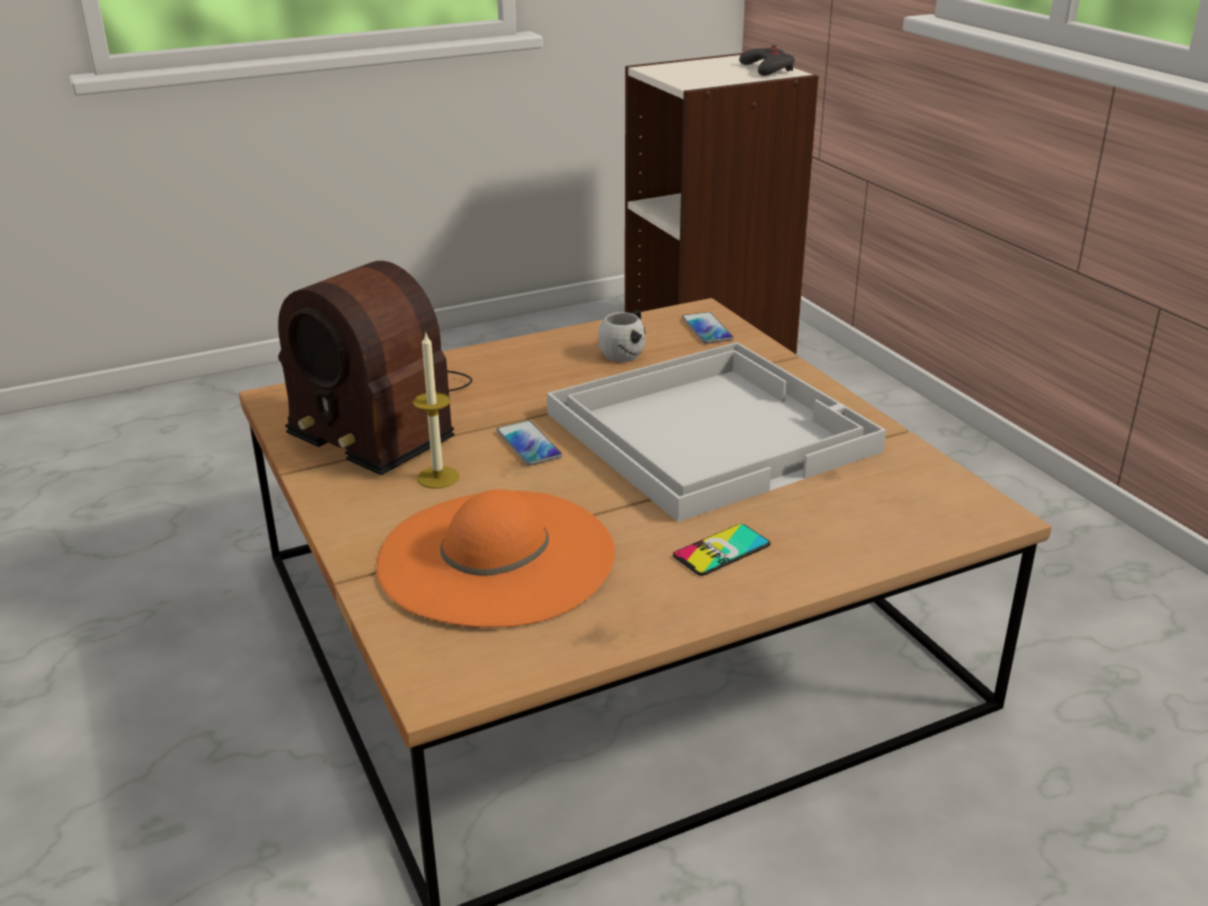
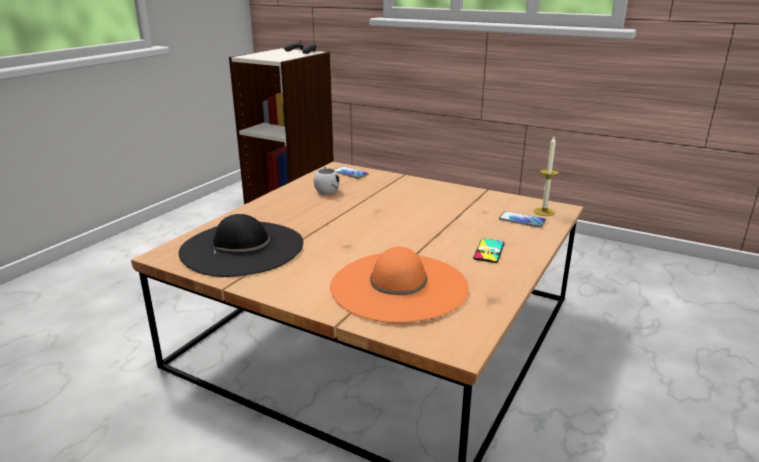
camera: 35 degrees left, 5 degrees down
(380, 418) = (242, 248): radio -> black hat
(438, 477) = (316, 263): candle -> candle (544, 212)
(528, 444) = (340, 237): phone -> phone (522, 220)
(711, 430) = (413, 209): white tray -> none

